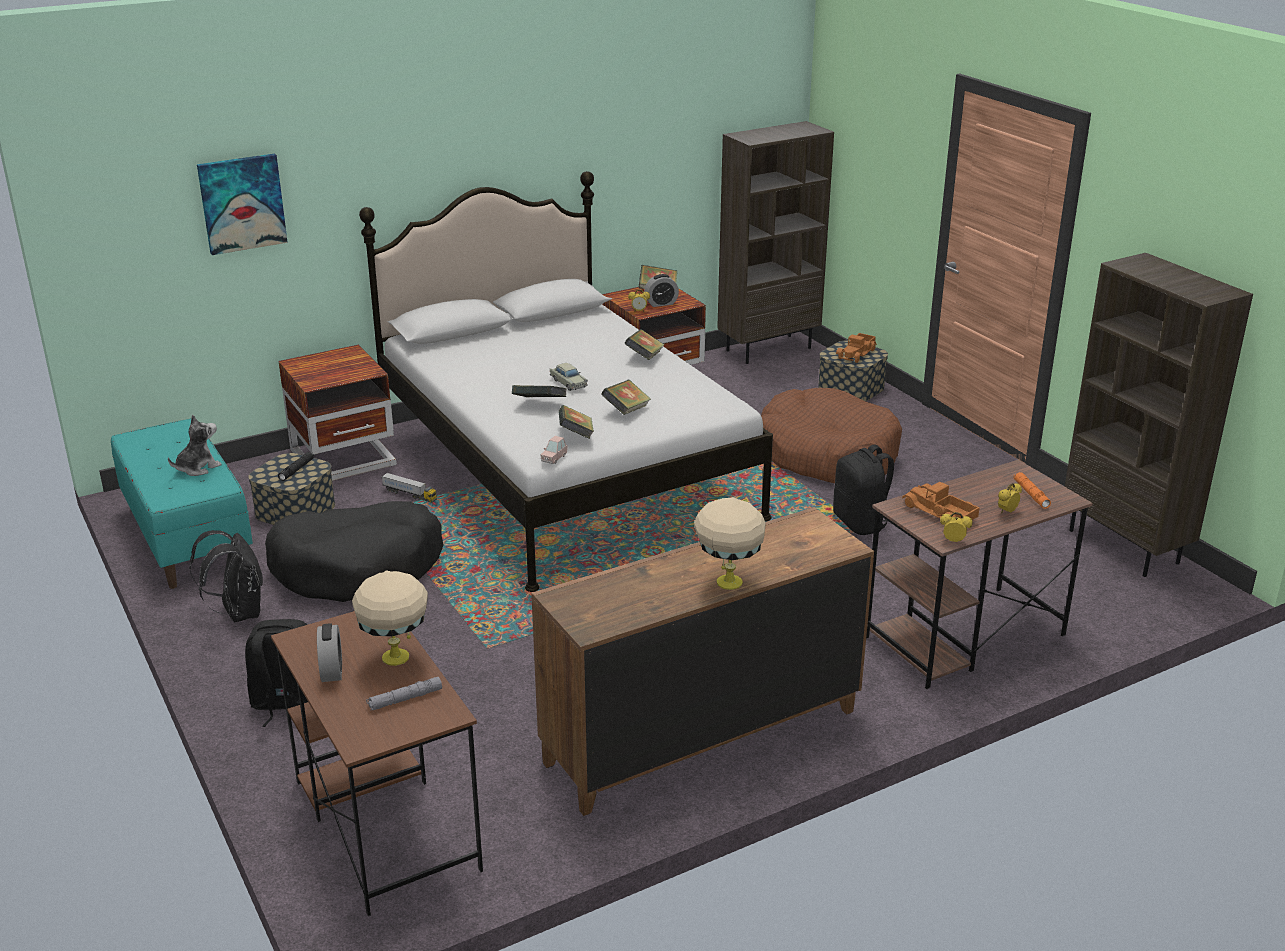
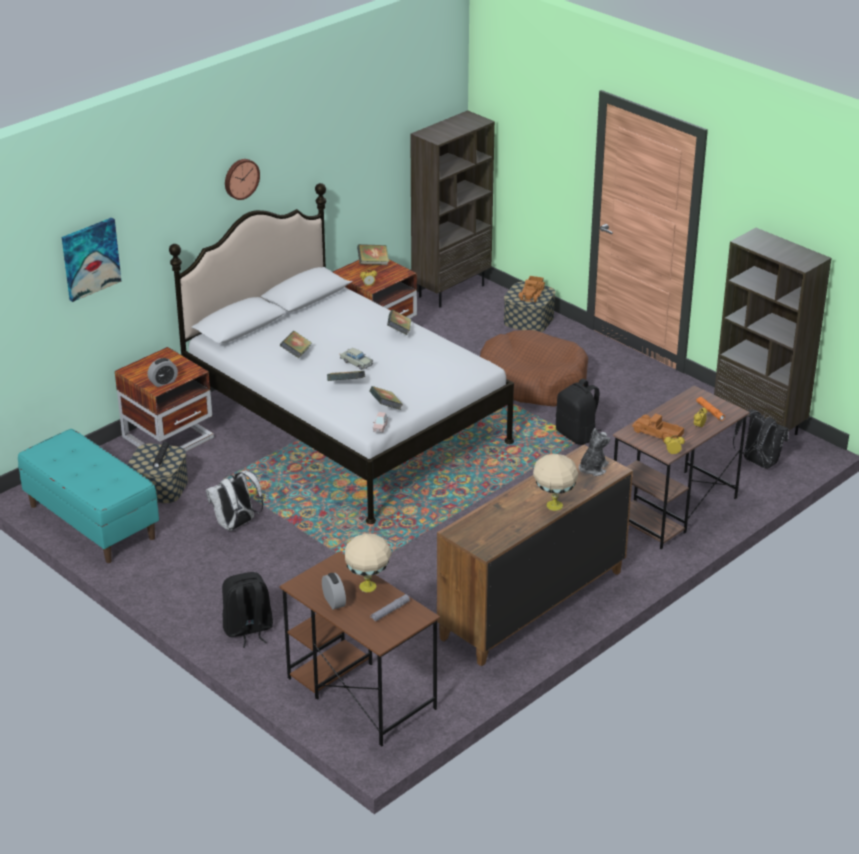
camera: 15 degrees left, 5 degrees up
(197, 468) = (107, 470): plush toy -> plush toy (592, 468)
(238, 613) = (171, 573): black backpack -> black backpack (758, 463)
(358, 567) = (236, 525): black dog bed -> white backpack
(410, 495) = (239, 461): toy truck -> none
(472, 142) = (240, 178): none -> wall clock
(626, 410) = (410, 381): book -> book (296, 353)
(661, 303) = (382, 276): alarm clock -> alarm clock (163, 382)

